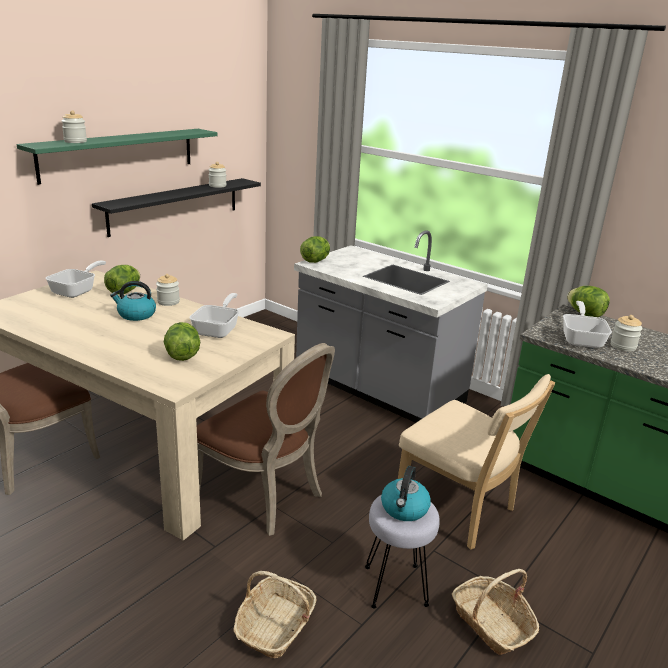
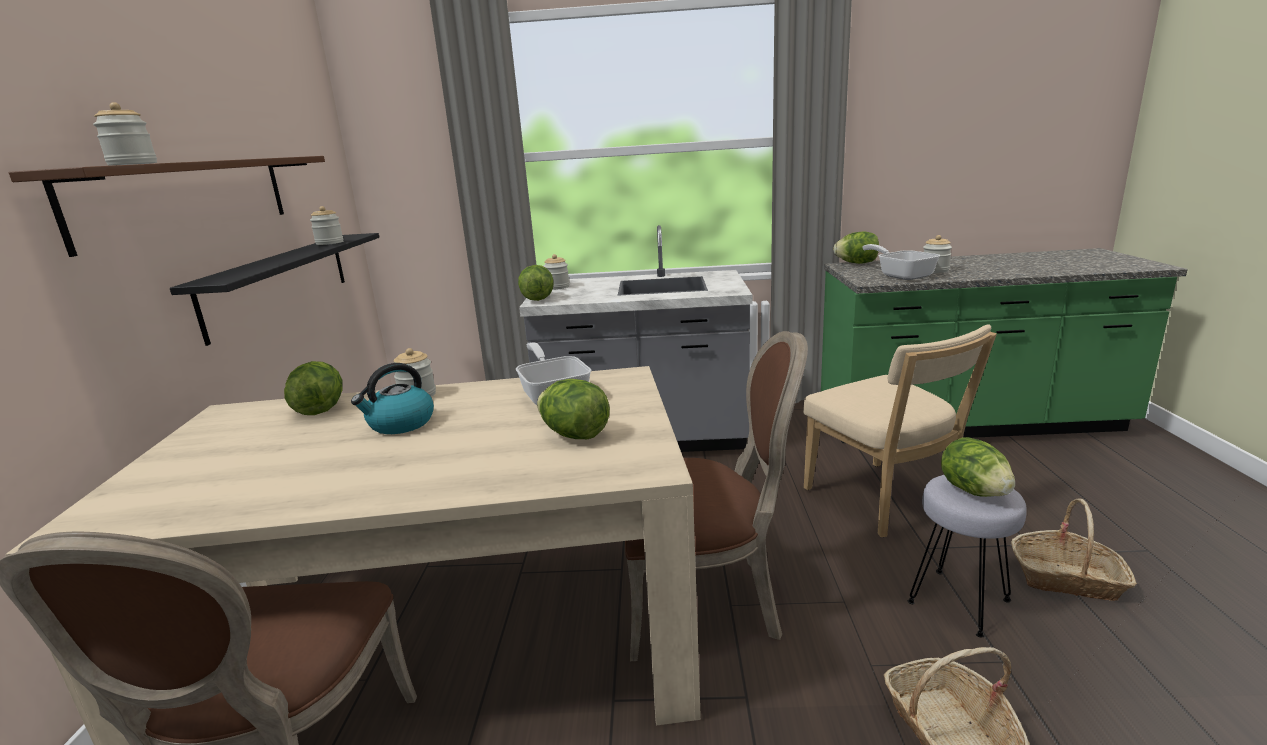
camera: 35 degrees left, 5 degrees down
(77, 291) = (230, 436): frying pan -> none
(119, 154) = (190, 197): green shelf -> brown shelf
(346, 255) = (557, 287): none -> jar
(404, 509) = (974, 491): kettle -> lettuce
(459, 511) = (883, 502): beige chair -> beige chair turned 60 degrees clockwise

